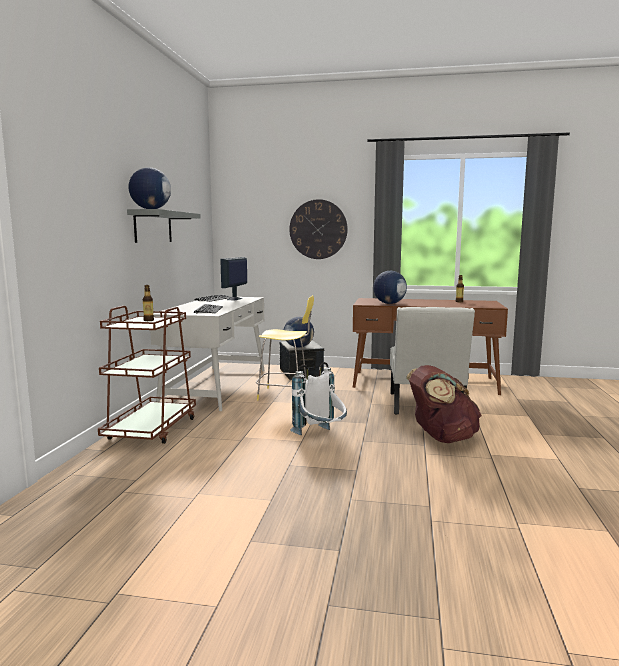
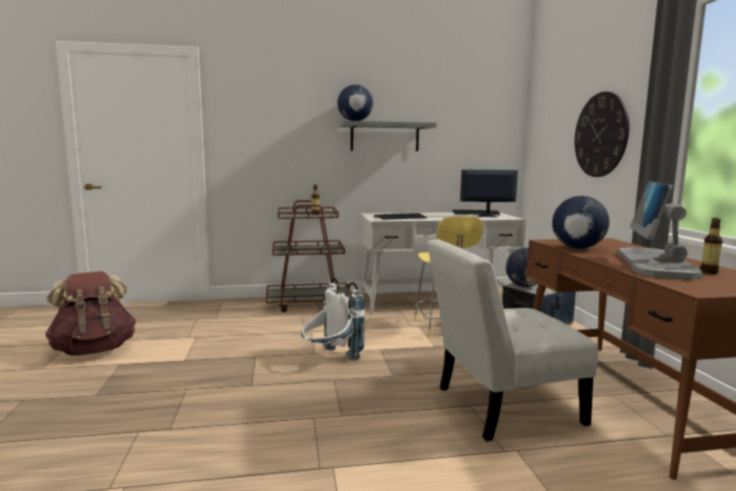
camera: 70 degrees right, 0 degrees up
(439, 303) = (655, 264): none -> monitor
(441, 438) = (374, 426): brown backpack -> brown backpack (94, 350)

